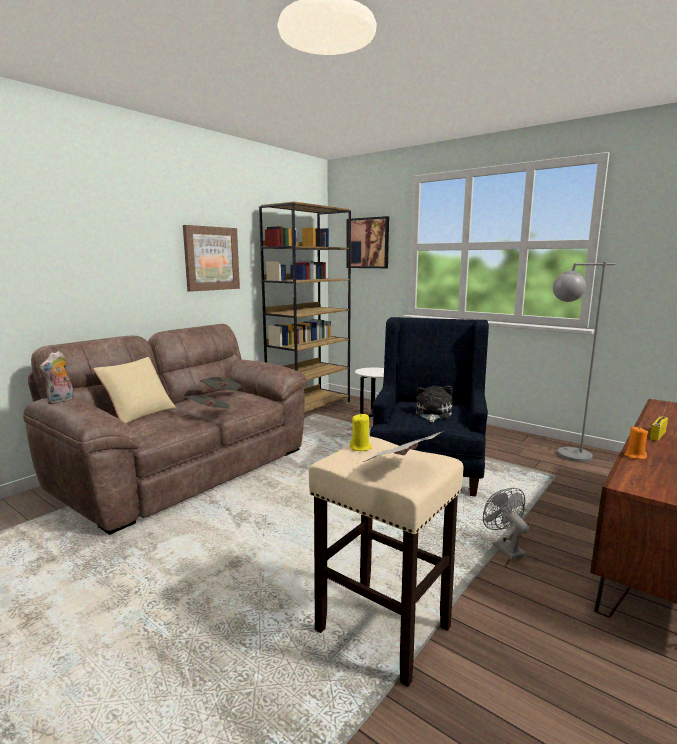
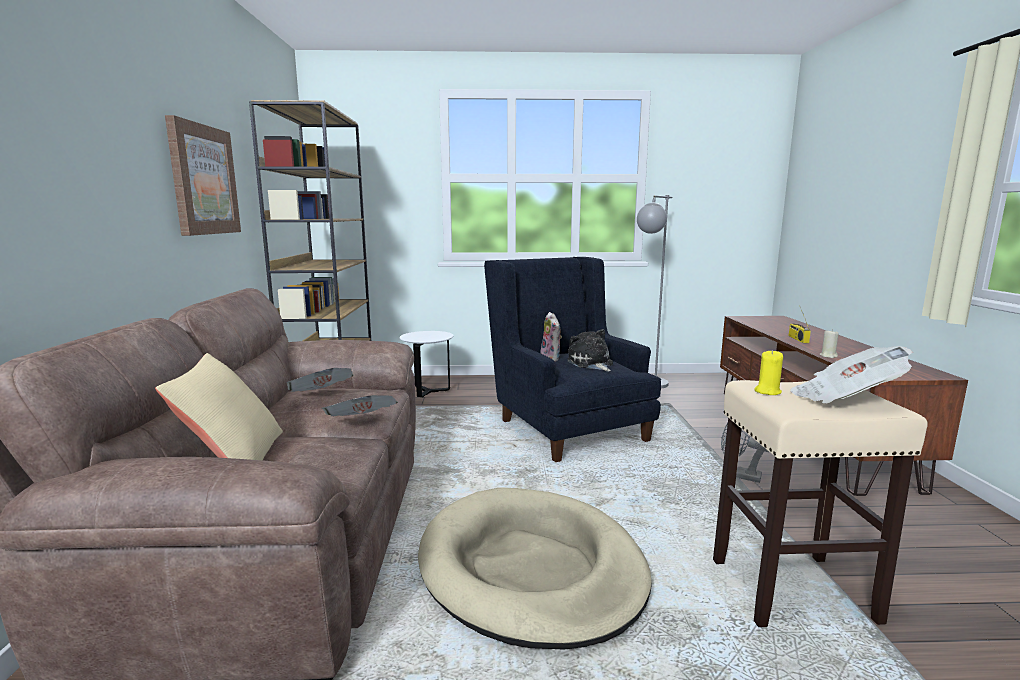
camera: 40 degrees left, 0 degrees up
(61, 401) = (138, 468): plush toy -> plush toy (552, 359)
(254, 534) = (531, 569): none -> beige dog bed
(368, 243) = (375, 171): picture -> none
(635, 456) = (828, 356): orange candle -> beige candle

